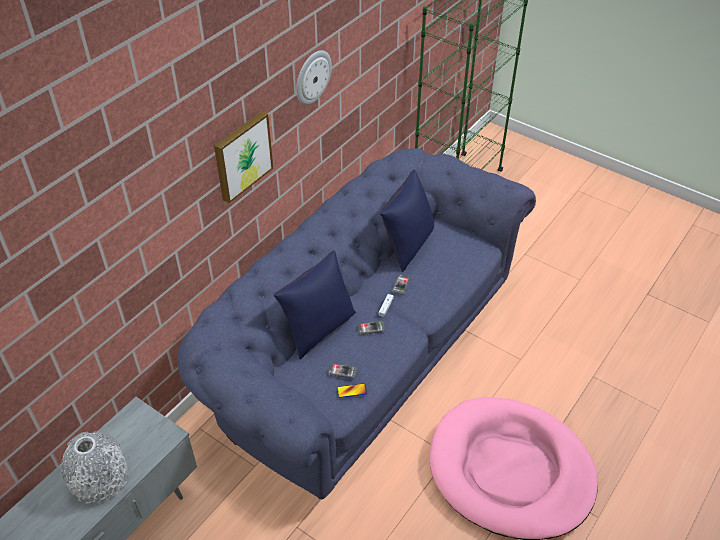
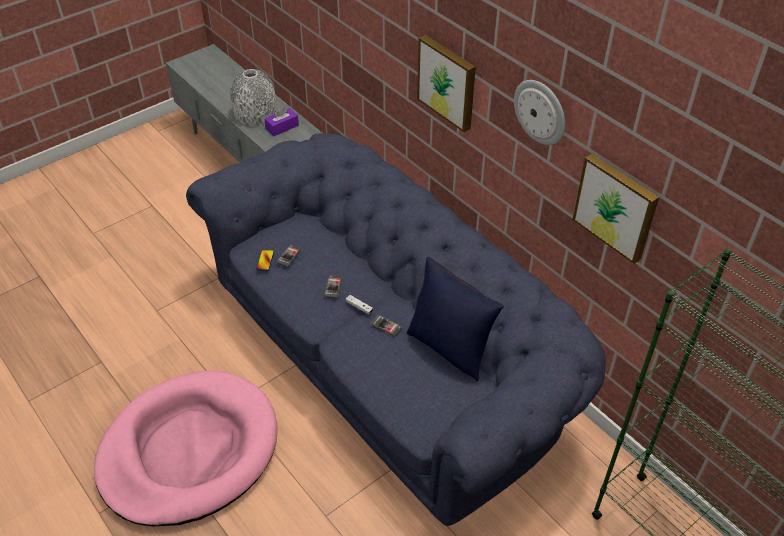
camera: 105 degrees right, 0 degrees up
(126, 441) = (282, 127): none -> purple tissue box
(318, 329) = (350, 250): blue pillow -> none
(364, 72) = (616, 206): none -> picture

